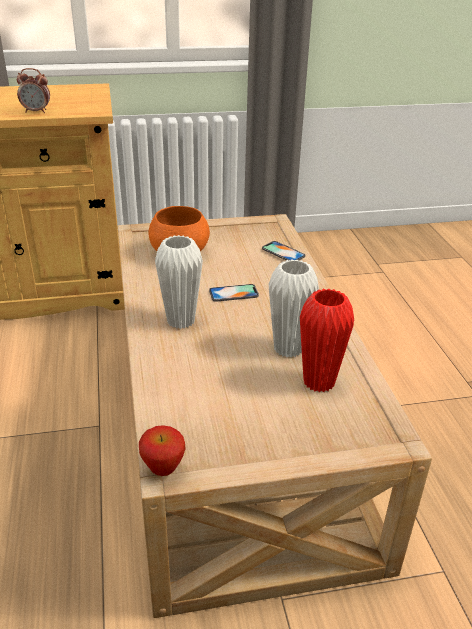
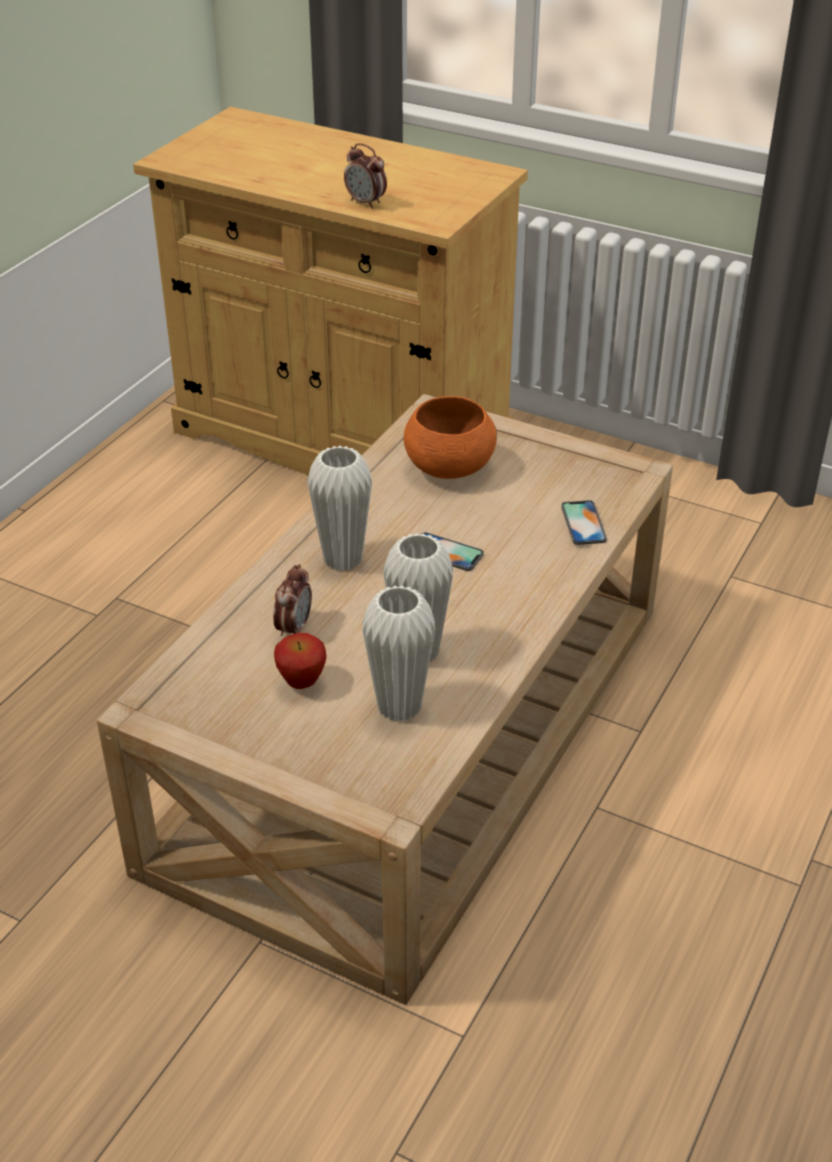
camera: 40 degrees right, 5 degrees up
(163, 469) = (140, 705): apple -> apple (302, 683)
(201, 371) = (294, 628): none -> alarm clock
(319, 382) = (399, 707): red vase -> white vase

